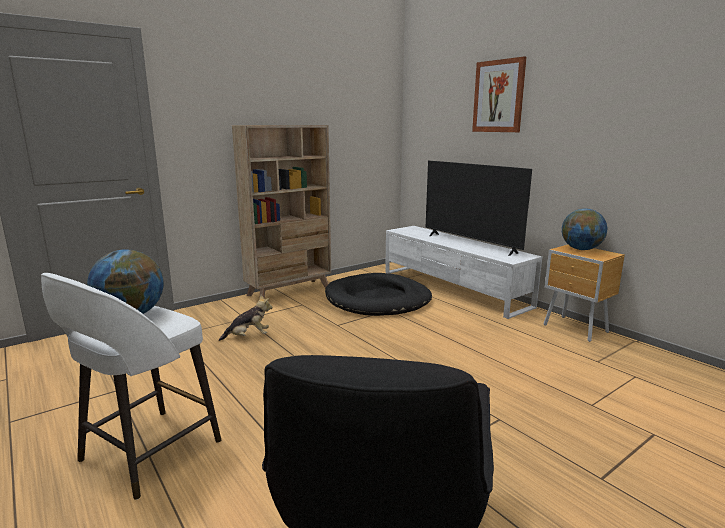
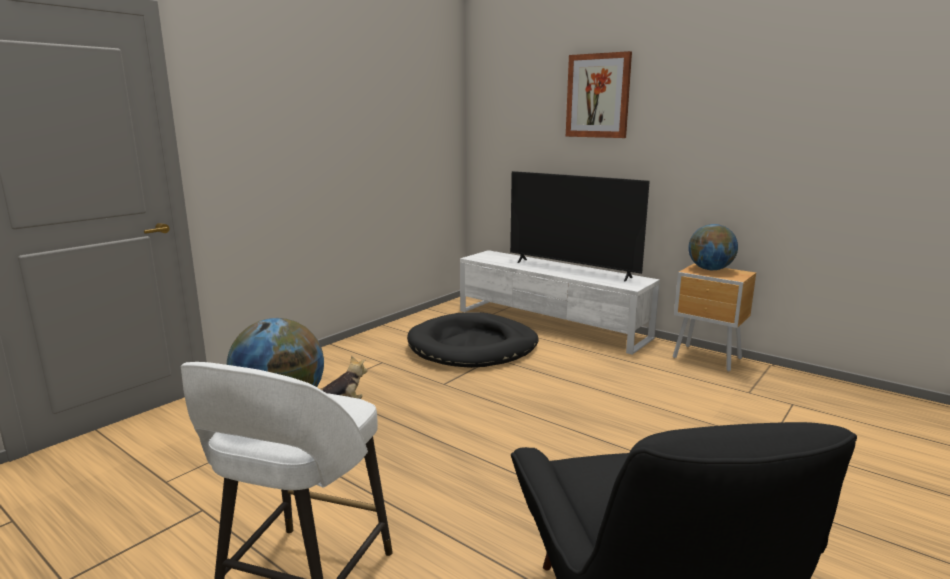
camera: 15 degrees left, 0 degrees up
(290, 292) = (355, 347): beige bookcase -> none

